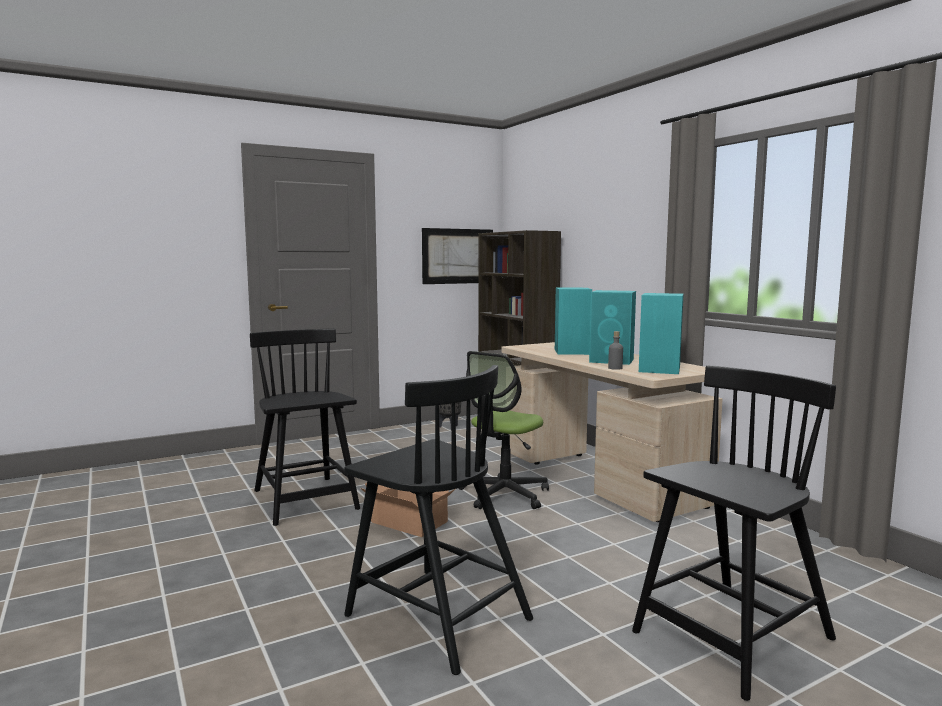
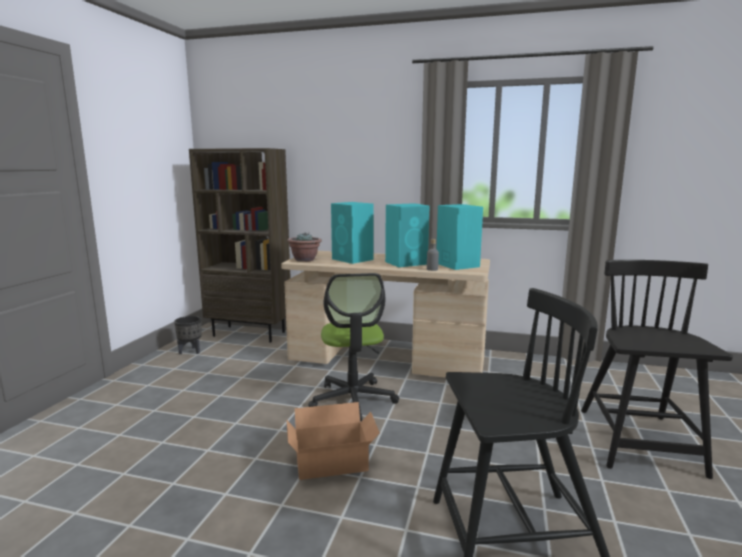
camera: 45 degrees left, 5 degrees up
(305, 501) = (185, 492): black chair -> none
(458, 256) = (162, 173): picture -> none
(528, 346) = (305, 260): none -> potted plant

